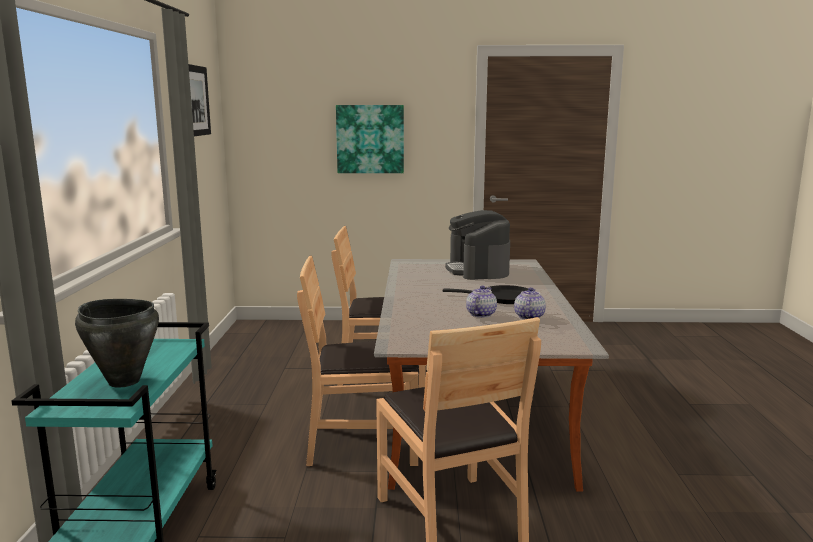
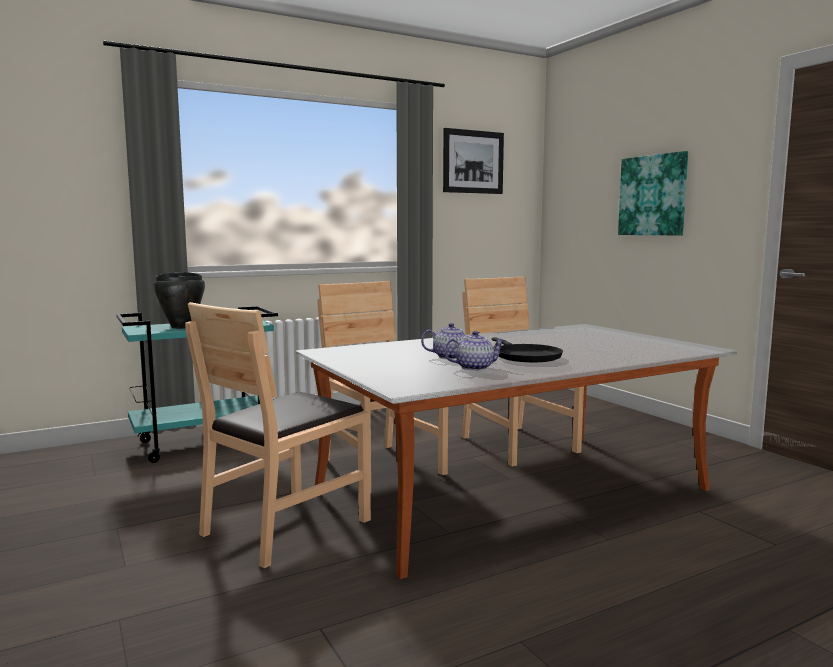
camera: 60 degrees right, 5 degrees down
(478, 270) = (616, 342): coffee machine -> none

